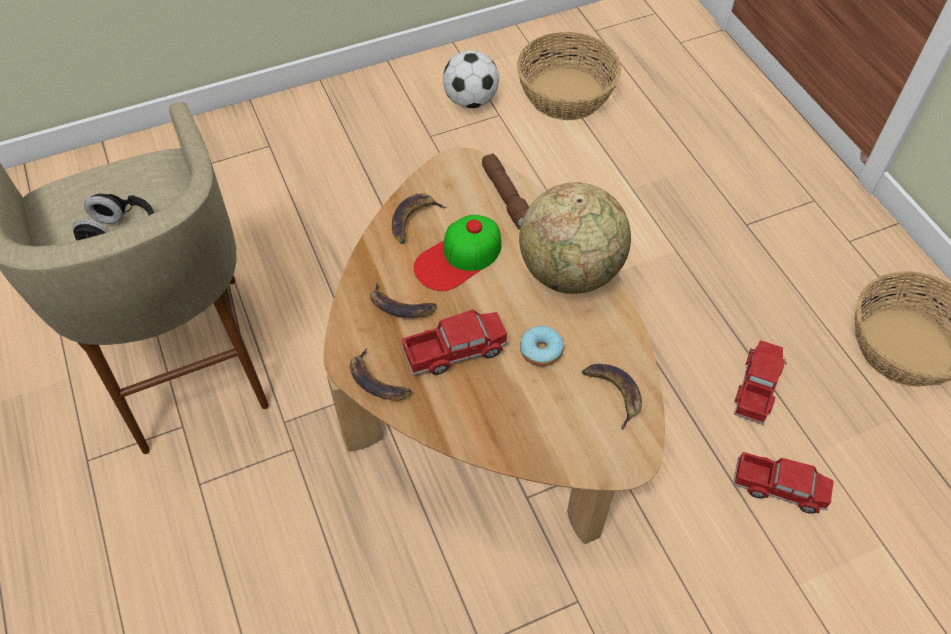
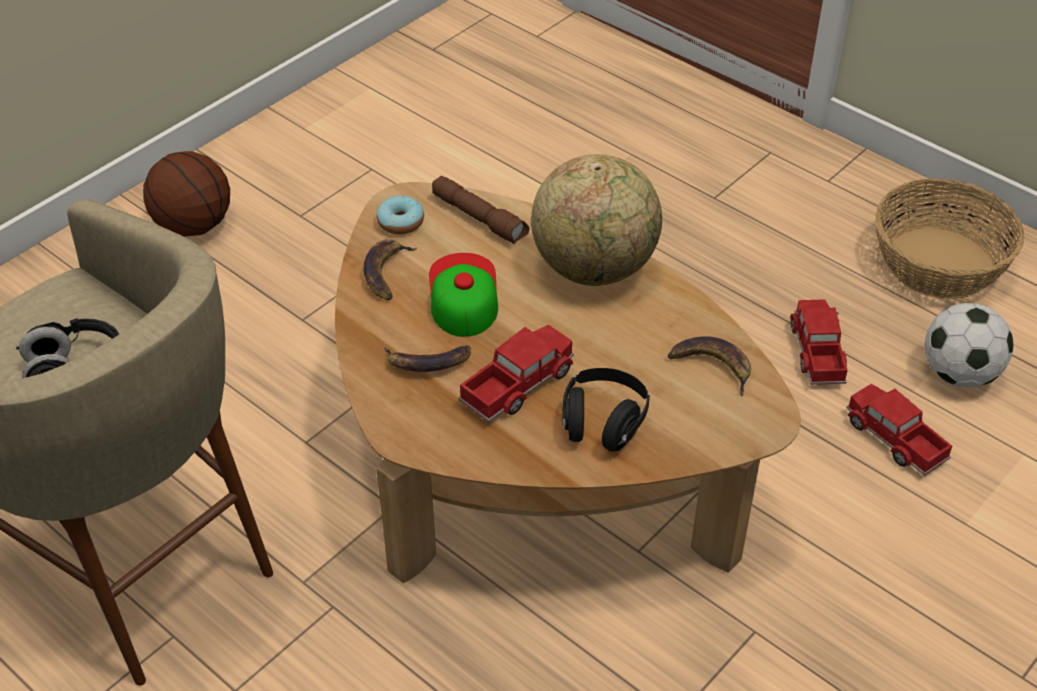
camera: 25 degrees left, 10 degrees down
(355, 120) = (194, 226): none -> basketball
(377, 381) = (449, 445): banana -> none
(459, 257) = (463, 294): cap -> cap turned 150 degrees clockwise
(471, 101) = (329, 164): football -> football (959, 374)
(500, 409) = (603, 423): none -> black headphones
(541, 350) = (611, 353): donut -> donut (400, 222)
(566, 94) = (438, 124): basket -> none
(779, 487) = (894, 439): toy truck -> toy truck turned 120 degrees counterclockwise

